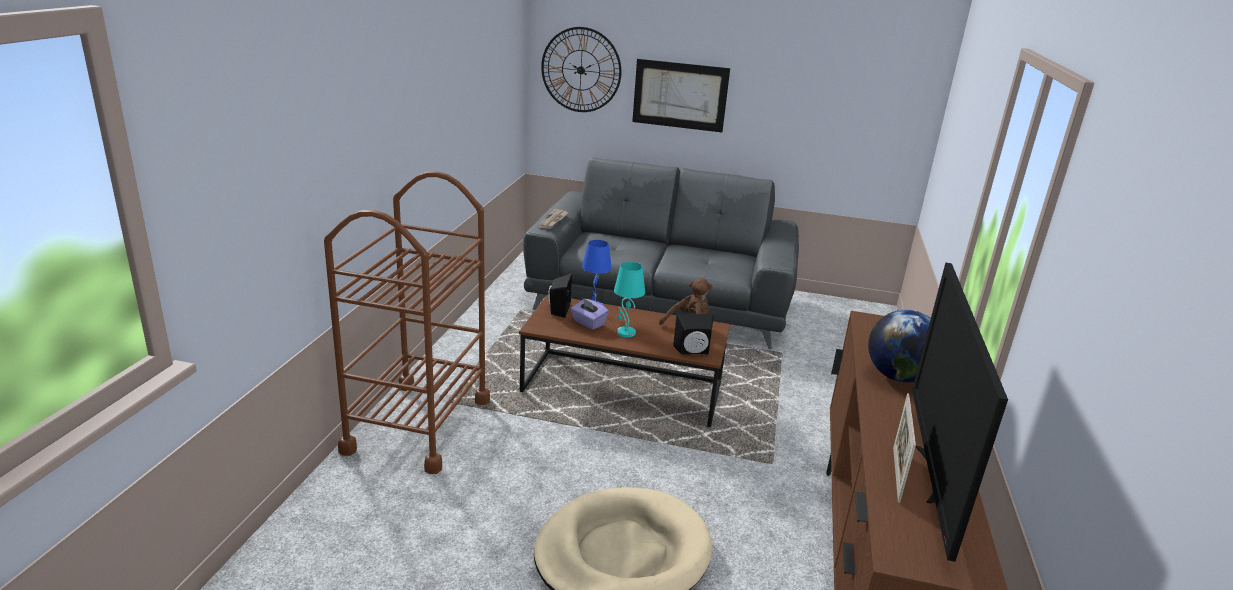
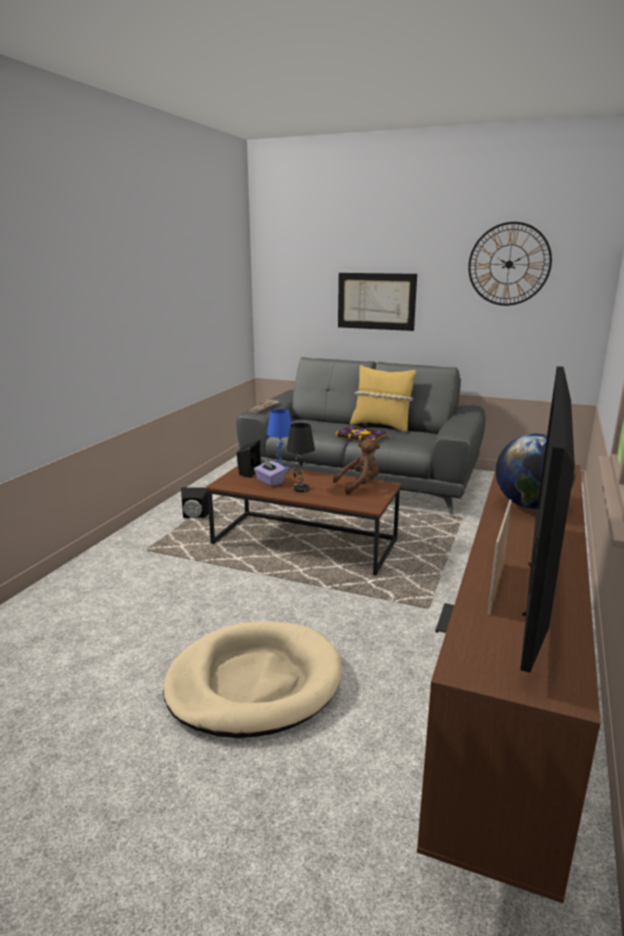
camera: 10 degrees right, 5 degrees down
(418, 425) = (112, 567): brown cart -> none
(581, 70) = (294, 286): wall clock -> wall clock (509, 264)
(625, 333) = (300, 489): turquoise table lamp -> black table lamp
(670, 259) = (361, 436): none -> book
(687, 244) = (381, 426): none -> yellow pillow
(693, 352) = (357, 503): black speaker -> black speaker (195, 516)

